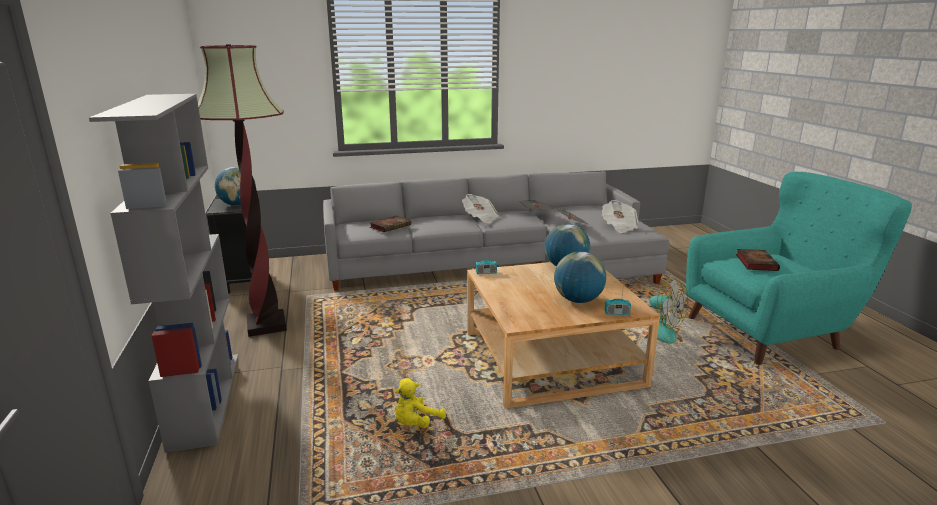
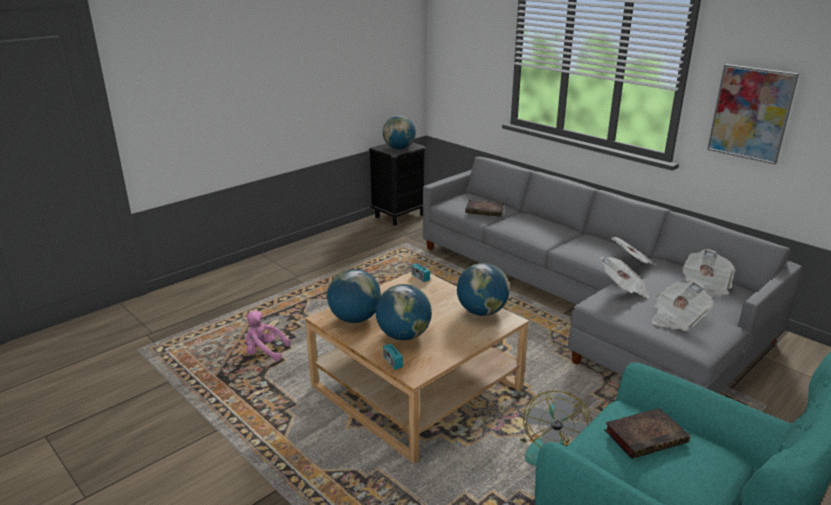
camera: 60 degrees right, 5 degrees up
(205, 398) = (244, 269): grey bookcase -> none
(267, 325) = (347, 248): floor lamp -> none
(416, 423) = (264, 352): yellow plush toy -> pink plush toy
(480, 218) = (570, 238): newspaper -> newspaper (704, 286)
(531, 312) = (355, 319): none -> globe
(546, 94) = (751, 113): none -> picture

